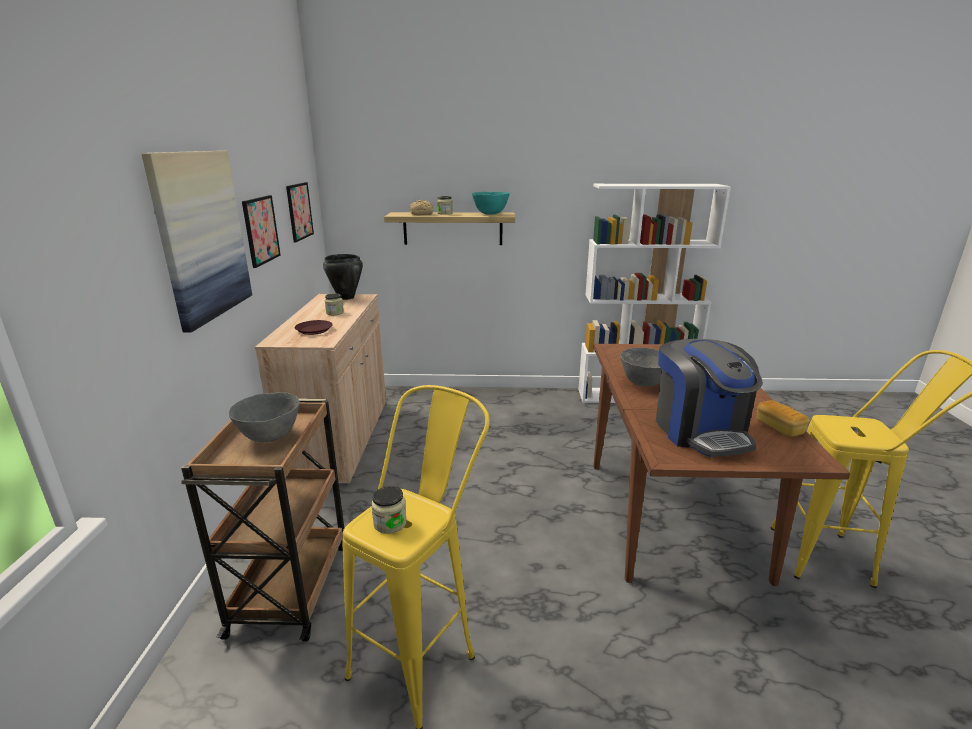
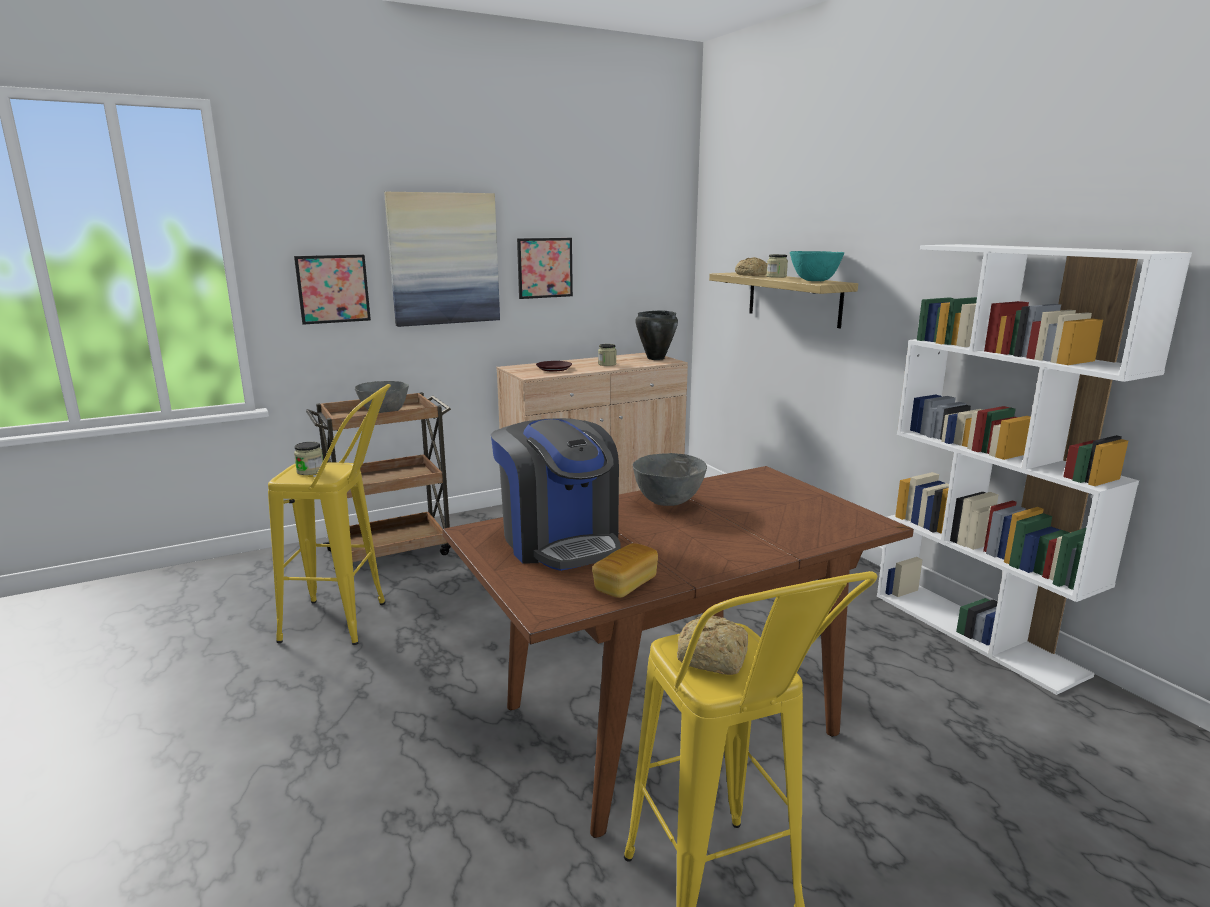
camera: 60 degrees right, 5 degrees down
(299, 211) = (634, 260): picture -> picture (333, 289)
(700, 431) = (560, 541): coffee machine -> coffee machine turned 75 degrees counterclockwise
(858, 432) = (714, 659): none -> bread

